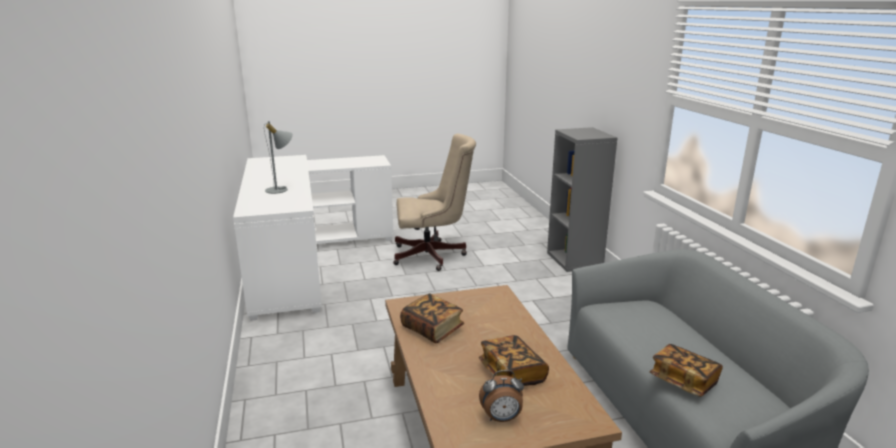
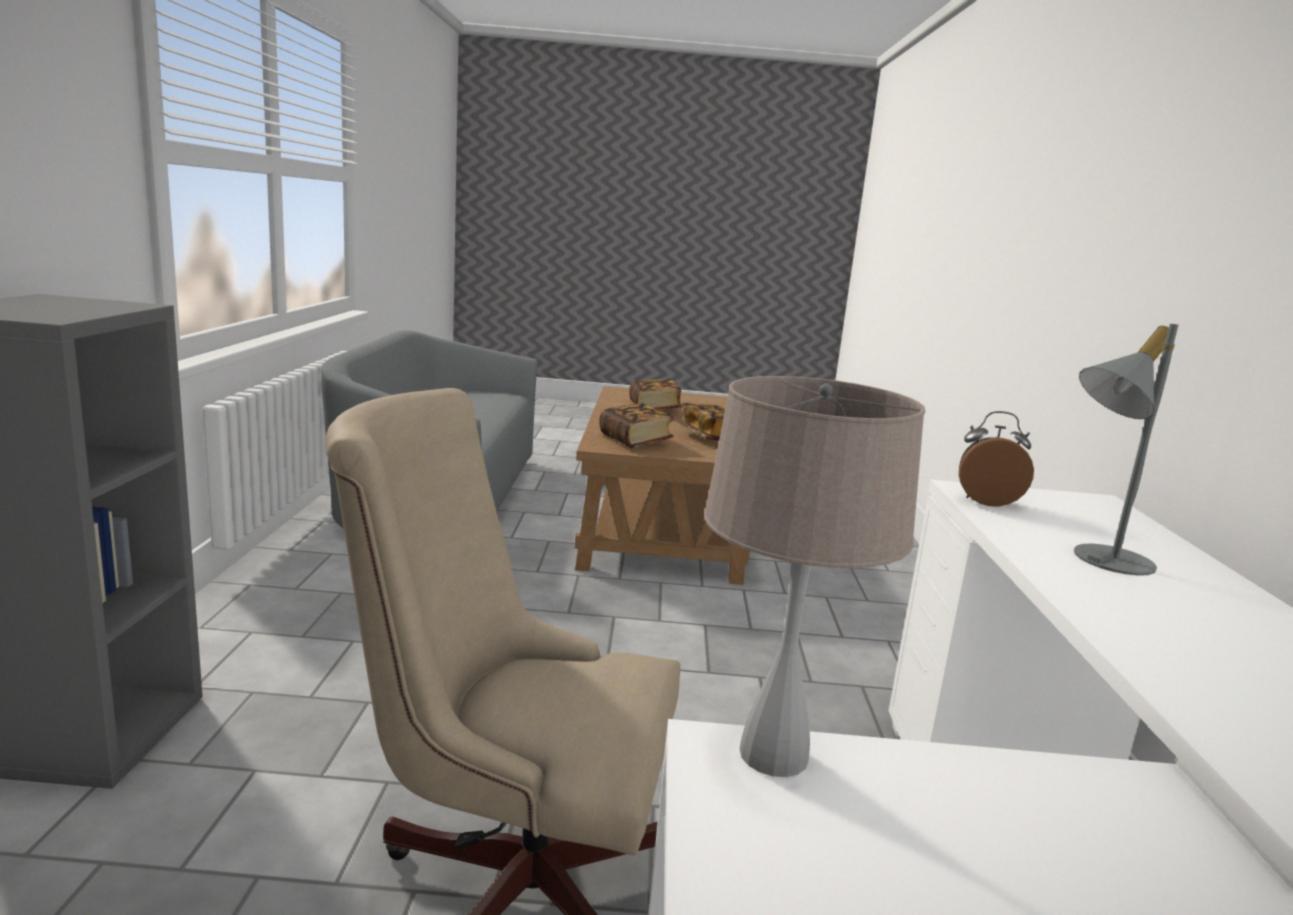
camera: 165 degrees left, 5 degrees down
(373, 164) = (774, 756): none -> beige table lamp
(501, 418) = (683, 400): alarm clock -> alarm clock (986, 501)
(683, 381) = (494, 406): book -> book (635, 441)

